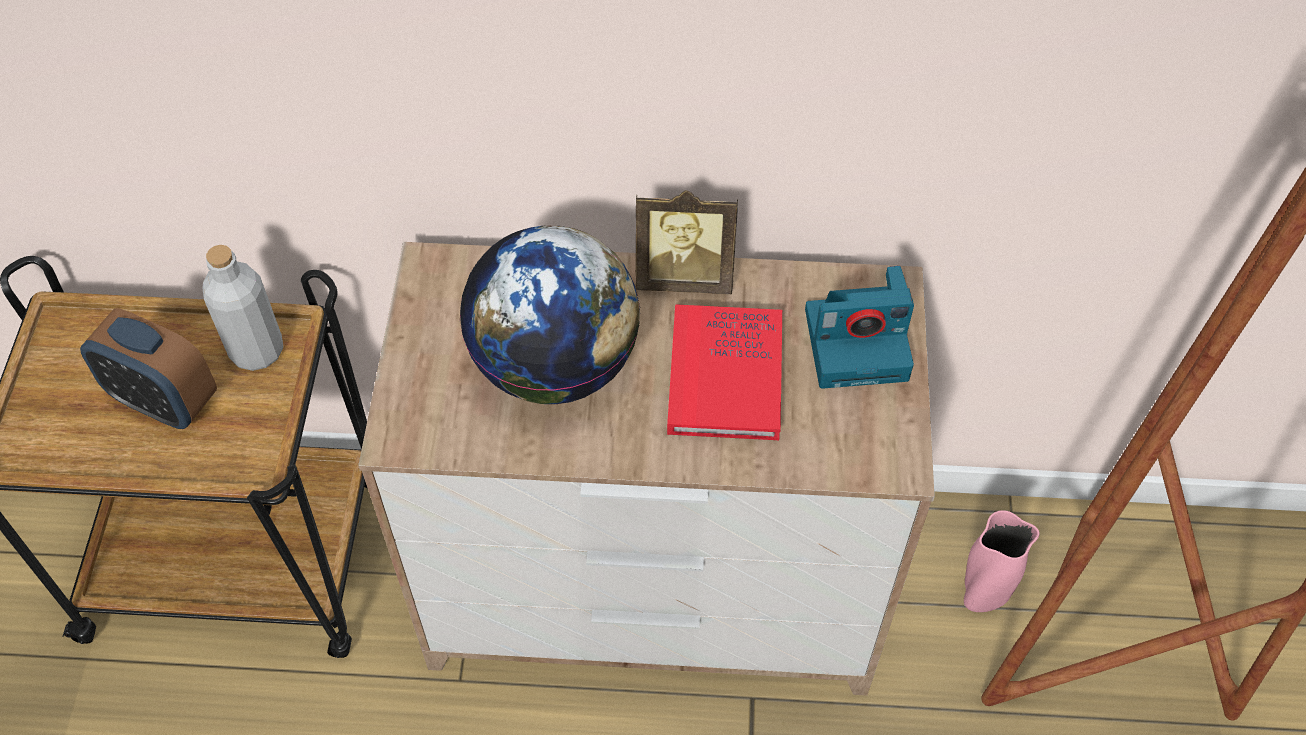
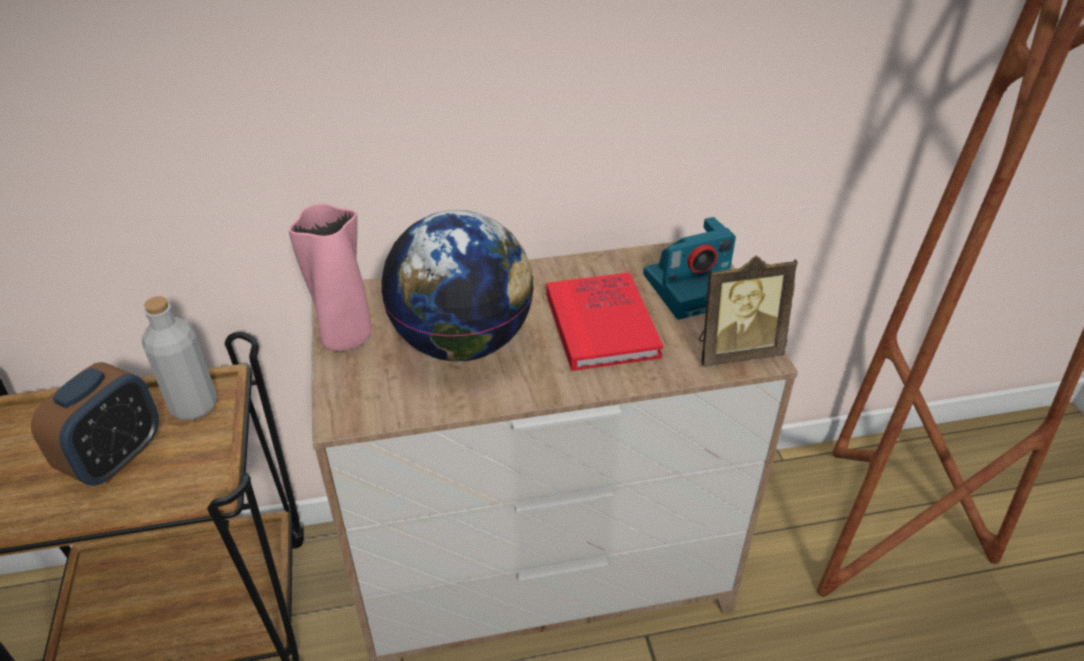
camera: 15 degrees left, 15 degrees down
(165, 401) = (115, 457): alarm clock -> alarm clock turned 75 degrees counterclockwise
(684, 277) = (544, 270): picture frame -> picture frame (735, 351)
(982, 596) = (787, 520): pink vase -> pink vase (346, 338)

